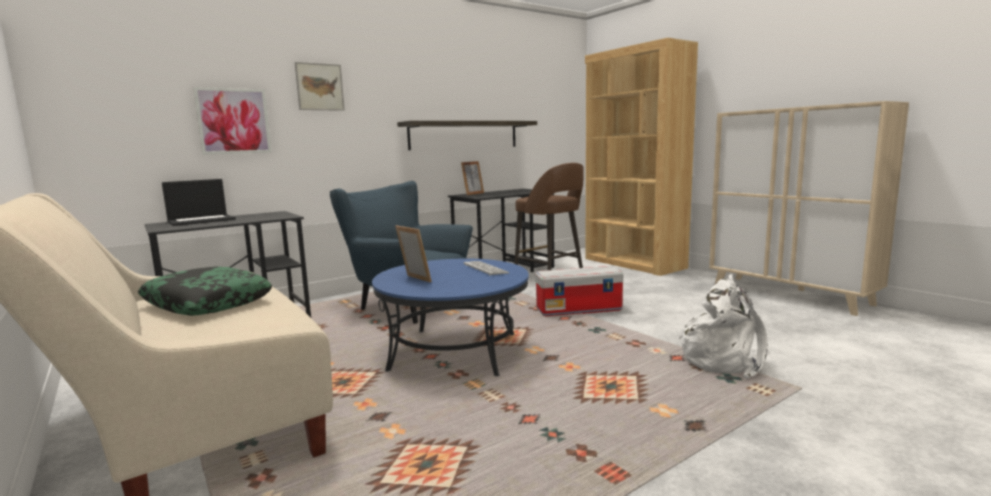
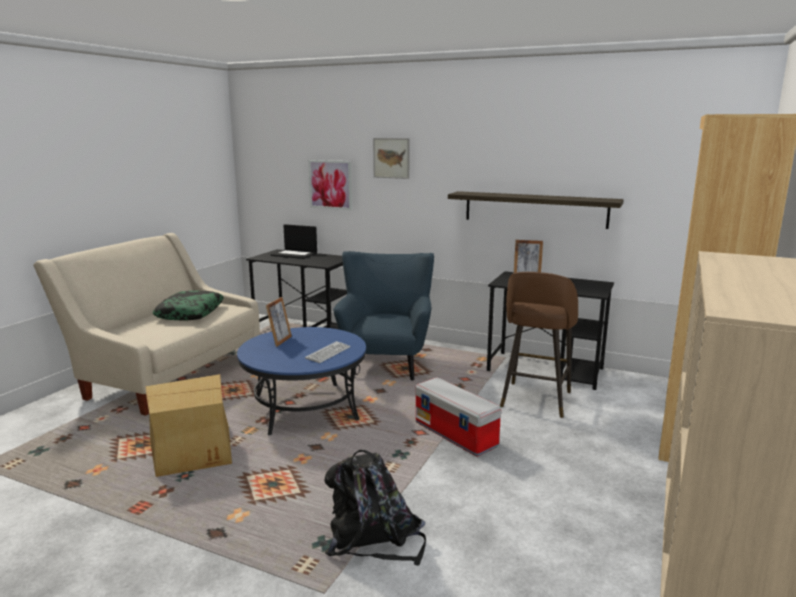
camera: 60 degrees right, 5 degrees up
(486, 424) = (193, 450): none -> cardboard box
(724, 360) = (373, 538): white backpack -> black backpack

